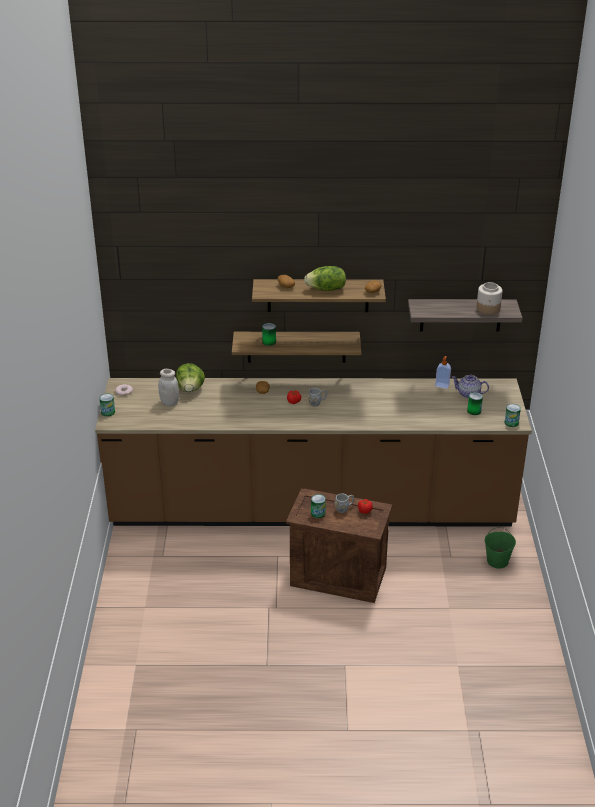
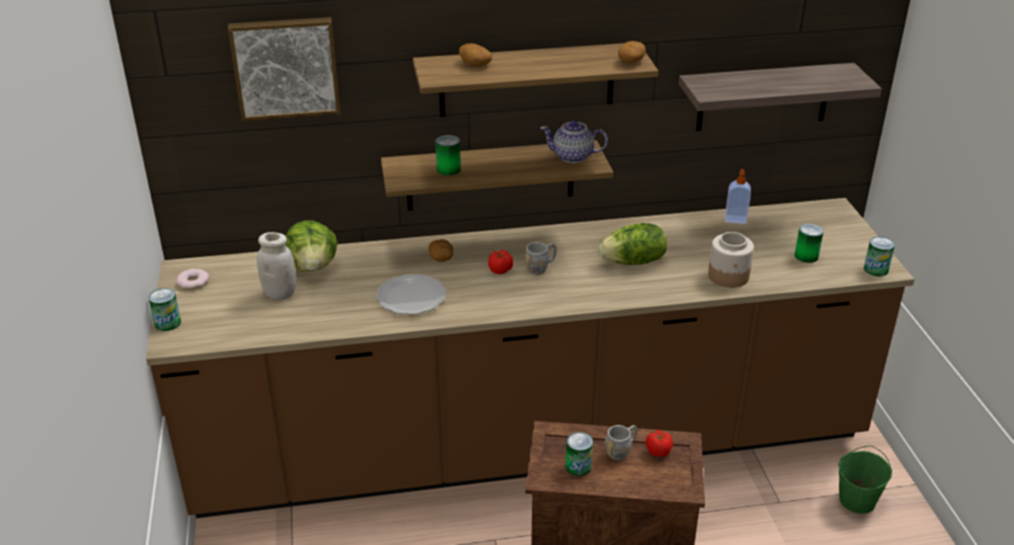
camera: 10 degrees left, 0 degrees up
(183, 279) = (285, 67): none -> picture
(241, 412) = (412, 297): none -> plate
(326, 289) = (549, 63): lettuce -> lettuce (633, 262)
(469, 394) = (784, 229): teapot -> teapot (573, 156)
(488, 308) = (819, 79): jar -> jar (728, 276)

